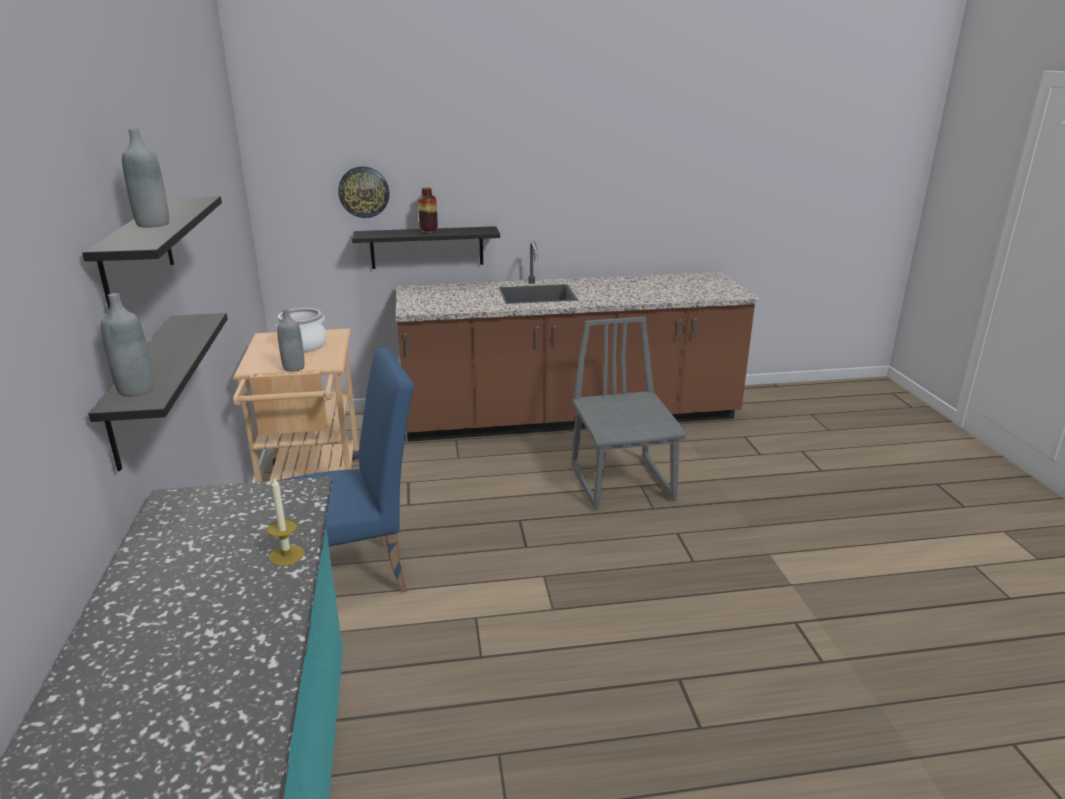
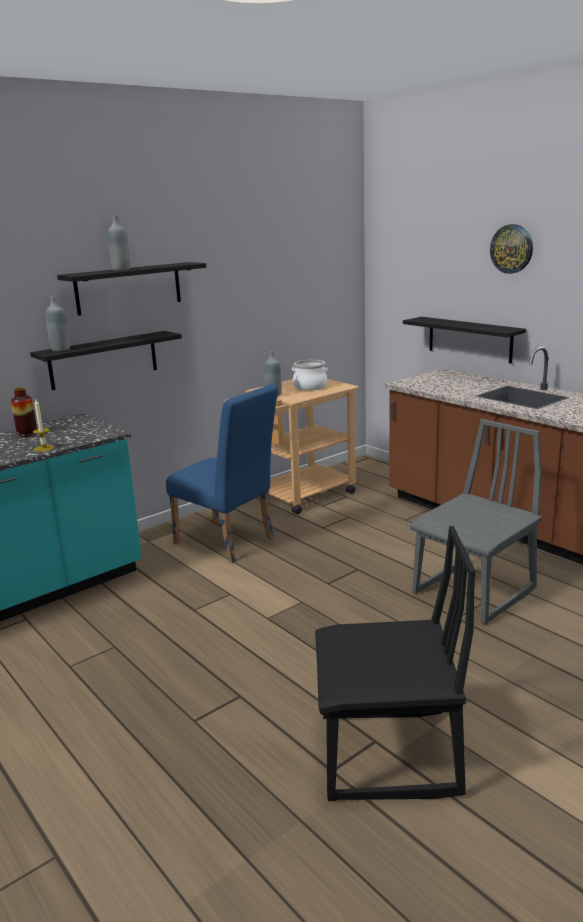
camera: 60 degrees right, 5 degrees down
(364, 192) = (430, 285): wall clock -> wall clock (512, 249)
(429, 232) = (462, 324): vase -> vase (27, 434)
(817, 623) = (388, 756): none -> black chair

